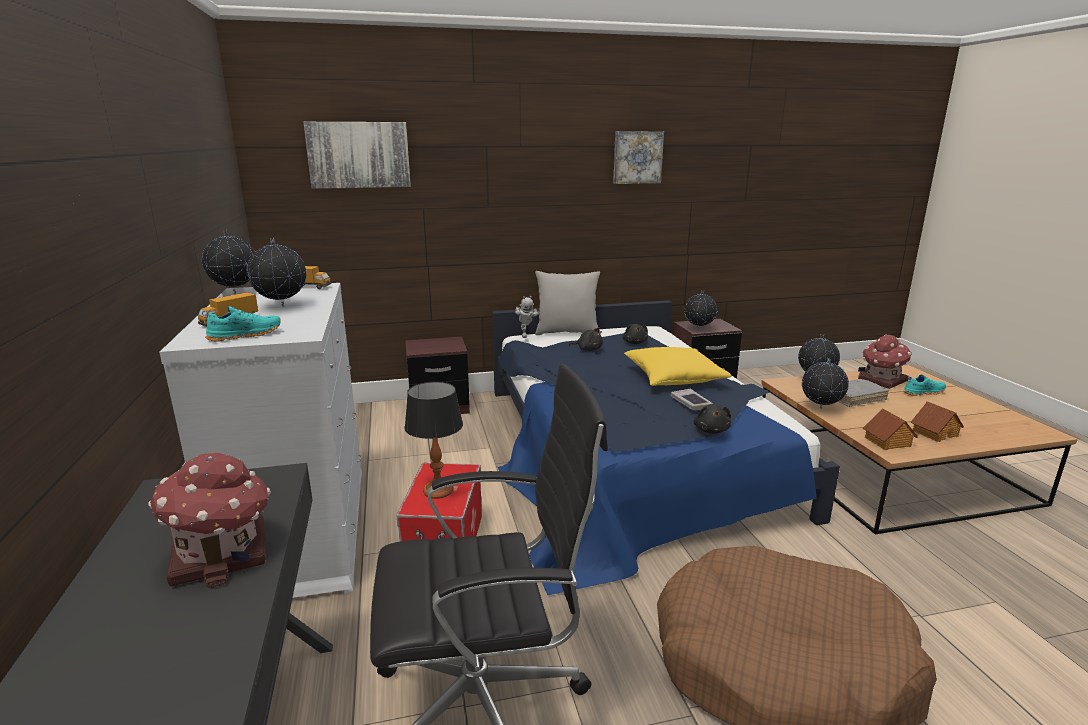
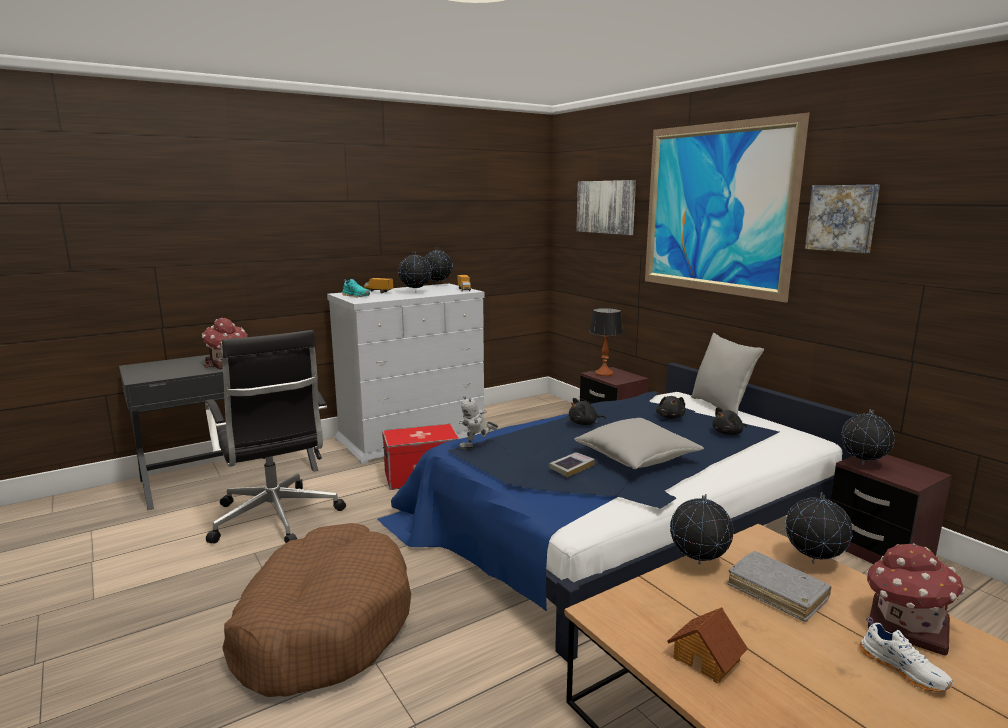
camera: 70 degrees right, 5 degrees down
(438, 490) = (416, 434): table lamp -> table lamp (604, 373)
(519, 153) = (715, 209): none -> picture
(525, 335) = (676, 392): toy robot -> toy robot (477, 448)
(674, 378) = (636, 458): yellow pillow -> grey pillow
(711, 430) = (516, 481): black plush toy -> black plush toy (584, 423)
(888, 442) = (631, 611): toy house -> none
(922, 392) = (903, 669): turquoise shoe -> white shoe

